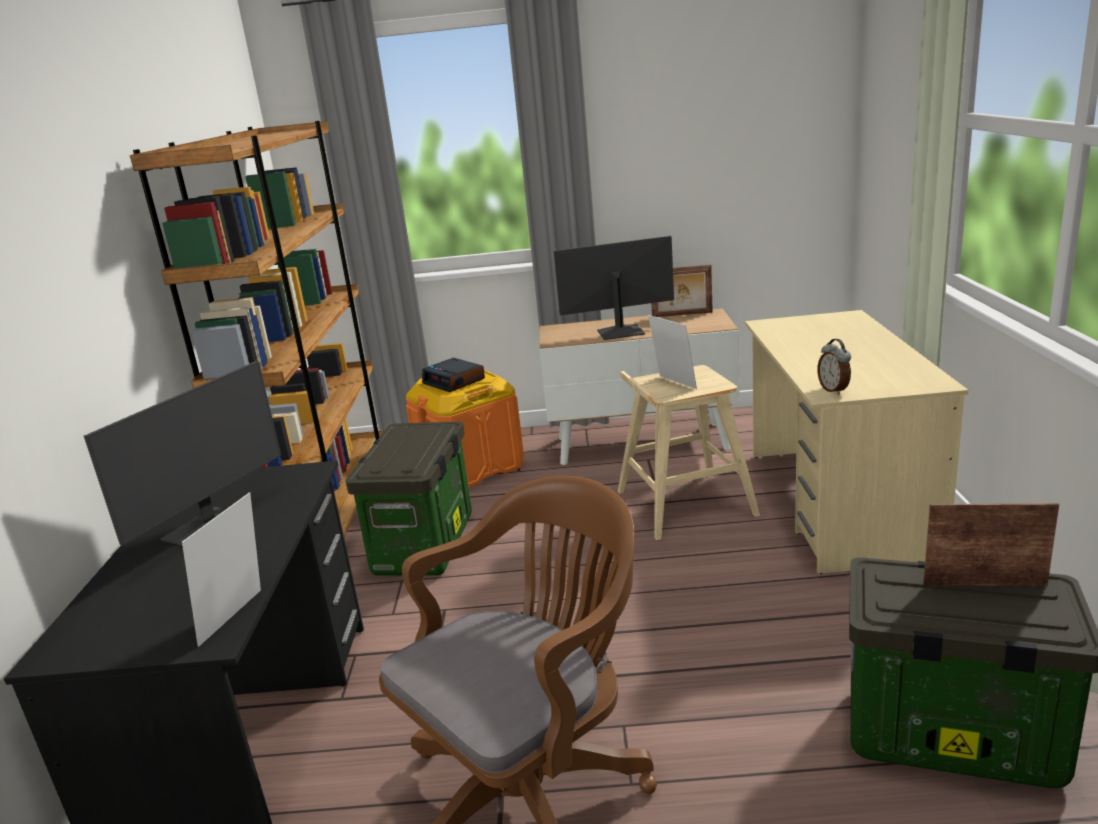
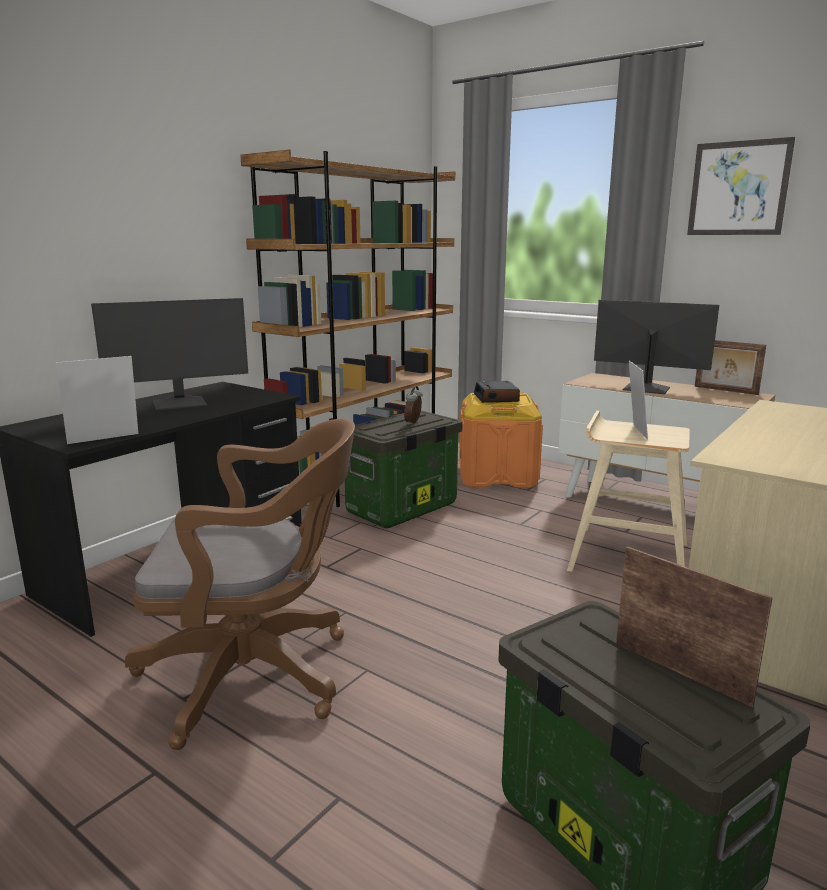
camera: 35 degrees right, 5 degrees down
(644, 115) = (738, 188): none -> picture
(834, 390) = (735, 458): alarm clock -> alarm clock (414, 422)

